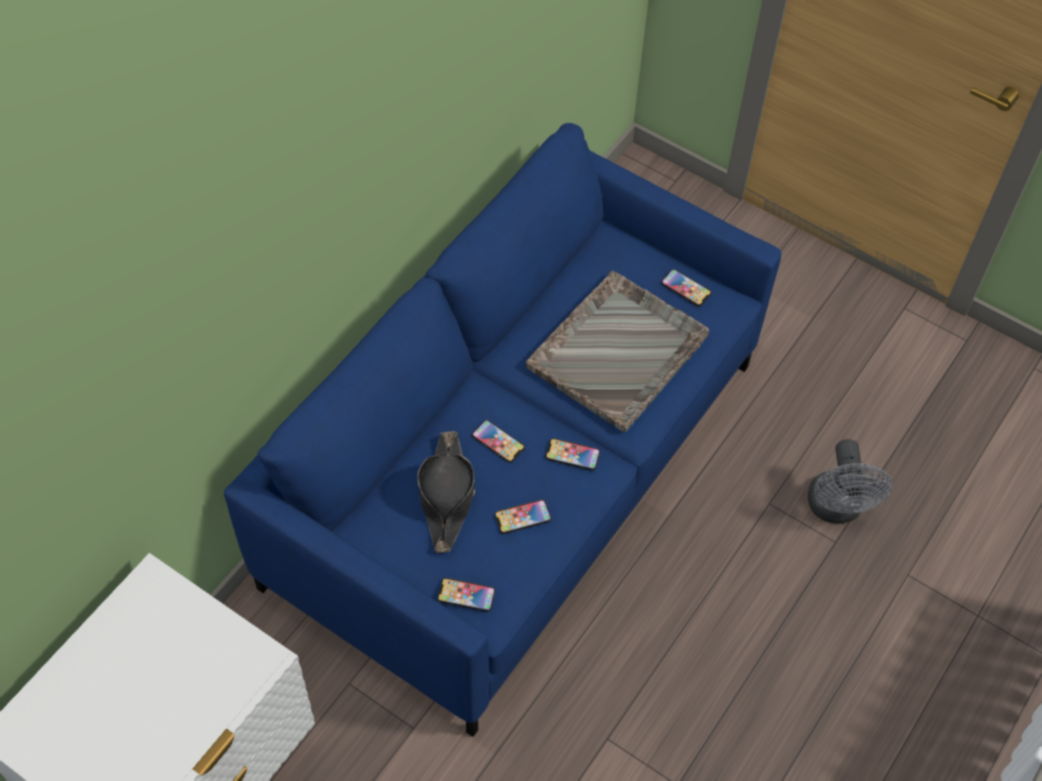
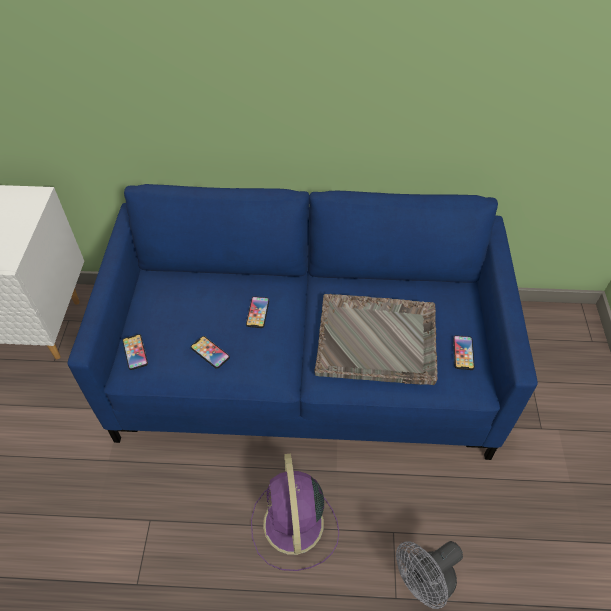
camera: 60 degrees right, 5 degrees down
(446, 496) = (200, 307): black hat -> none
(572, 455) = (276, 355): phone -> none
(706, 593) = (293, 526): none -> purple fan

